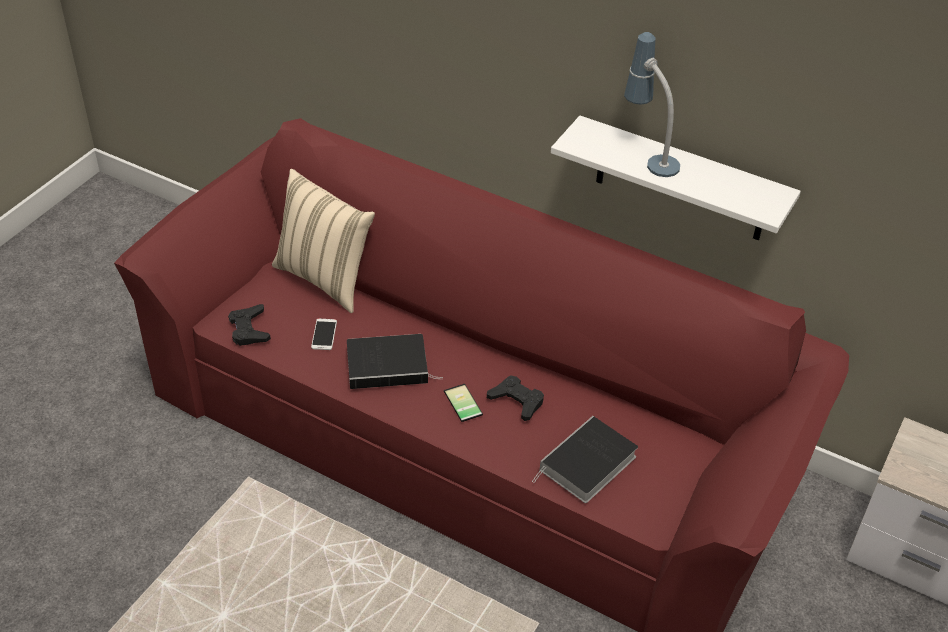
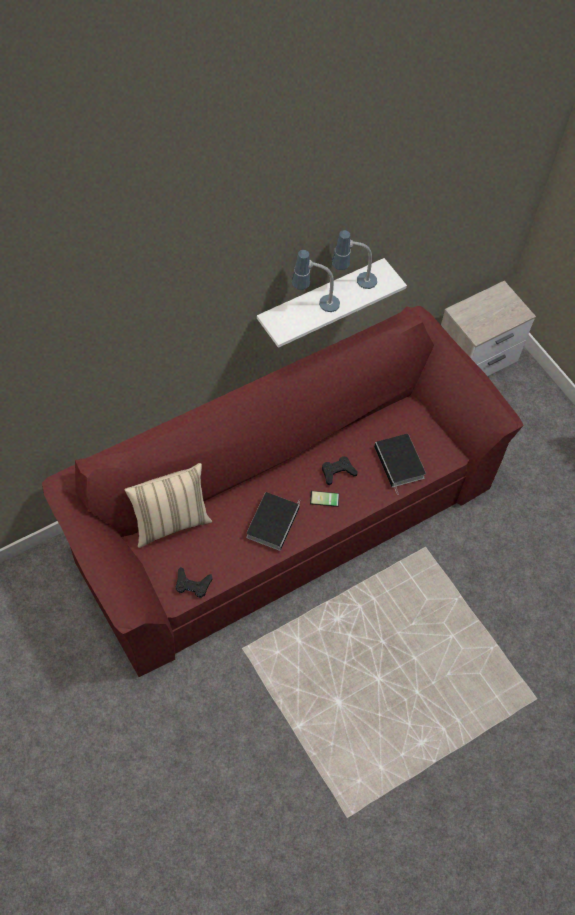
camera: 65 degrees left, 15 degrees up
(324, 334) = (224, 545): phone -> none
(721, 176) = (352, 283): none -> table lamp

